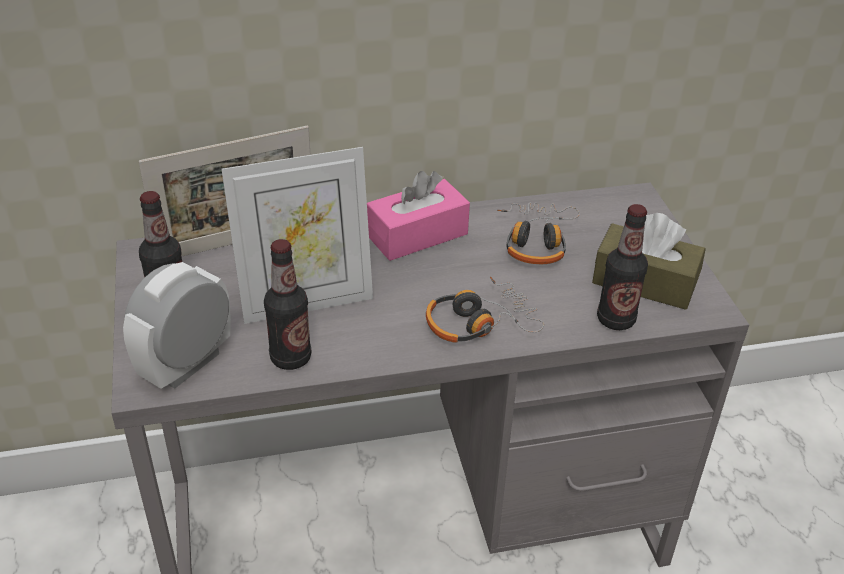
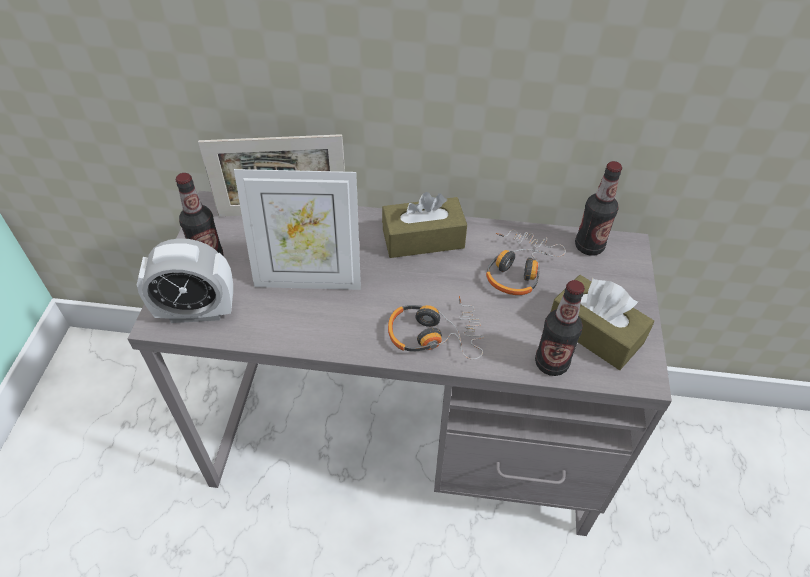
camera: 20 degrees right, 10 degrees up
(186, 364) = (197, 312): alarm clock -> alarm clock turned 150 degrees counterclockwise
(290, 358) = (273, 327): bottle -> bottle (589, 246)
(417, 235) = (423, 239): pink tissue box -> brown tissue box

